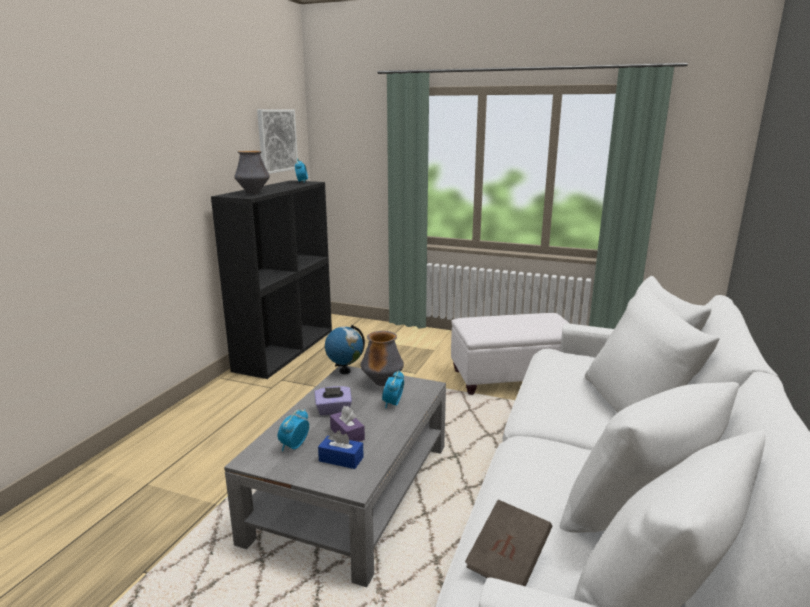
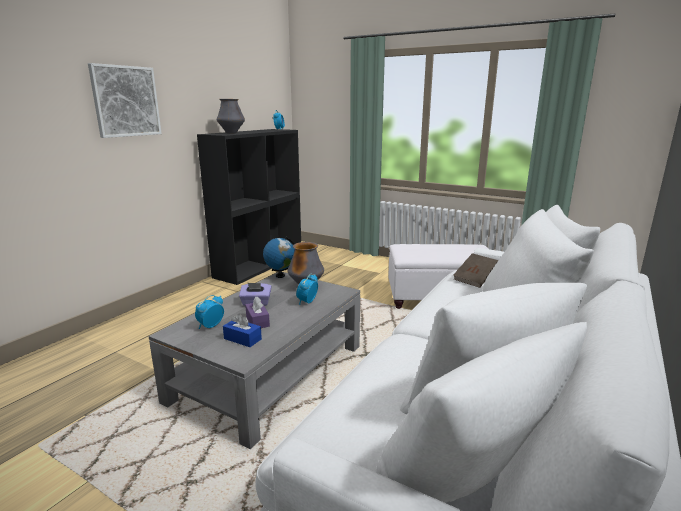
camera: 10 degrees right, 0 degrees up
(277, 140) = (261, 96): picture -> picture (126, 101)
(508, 561) = (337, 432): brown book -> brown book (475, 279)

